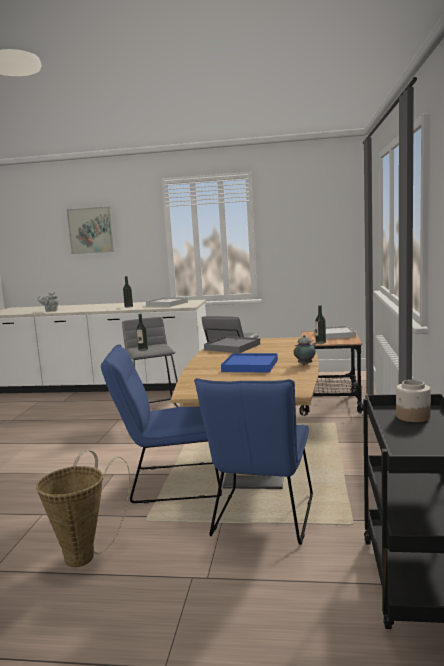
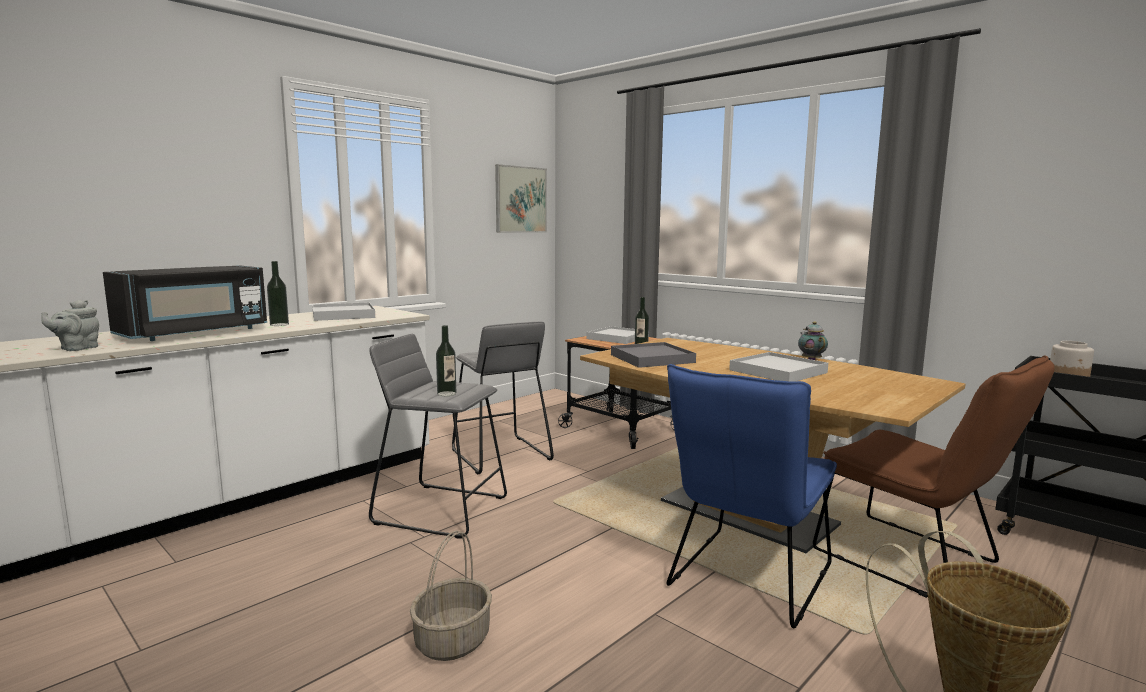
camera: 55 degrees left, 0 degrees up
(56, 450) = (452, 640): none -> basket
(91, 230) = (109, 158): picture -> picture (520, 199)
(94, 308) = (195, 333): none -> black microwave
(250, 366) = (778, 371): blue tray -> white tray
(261, 520) = (916, 561): blue chair -> brown chair

